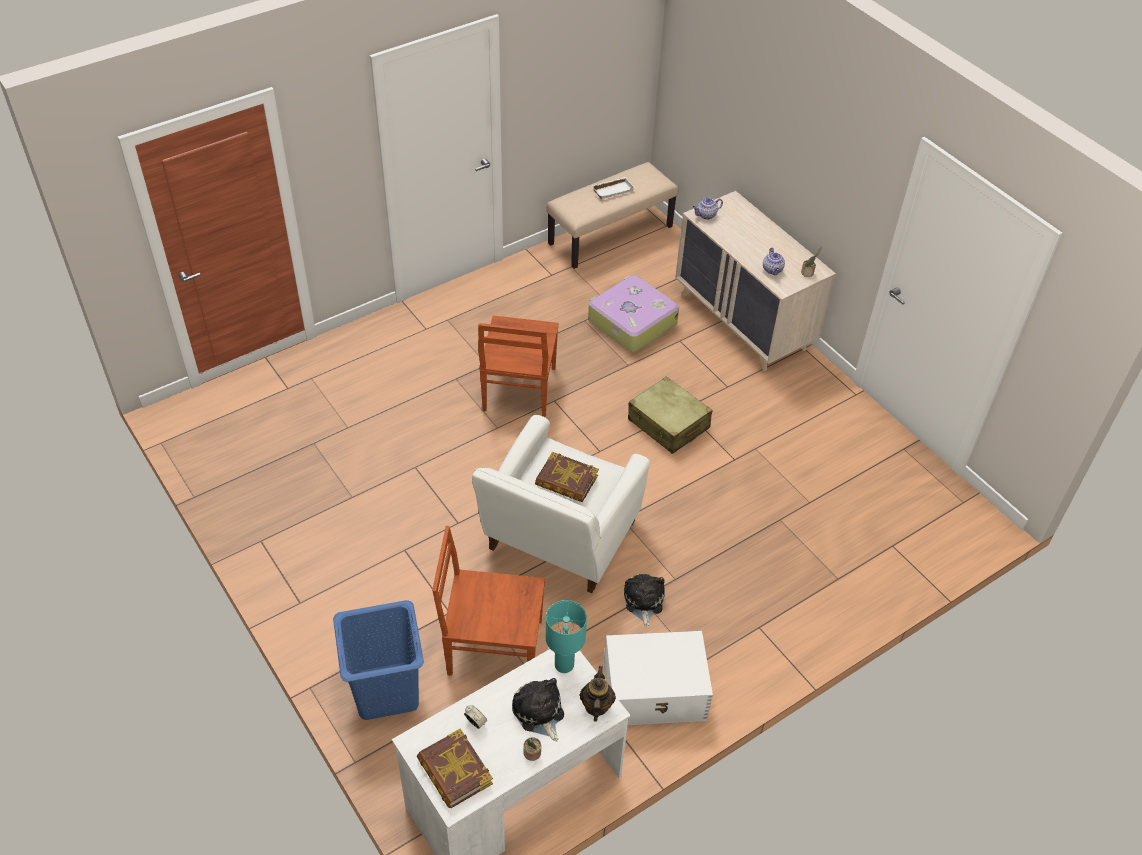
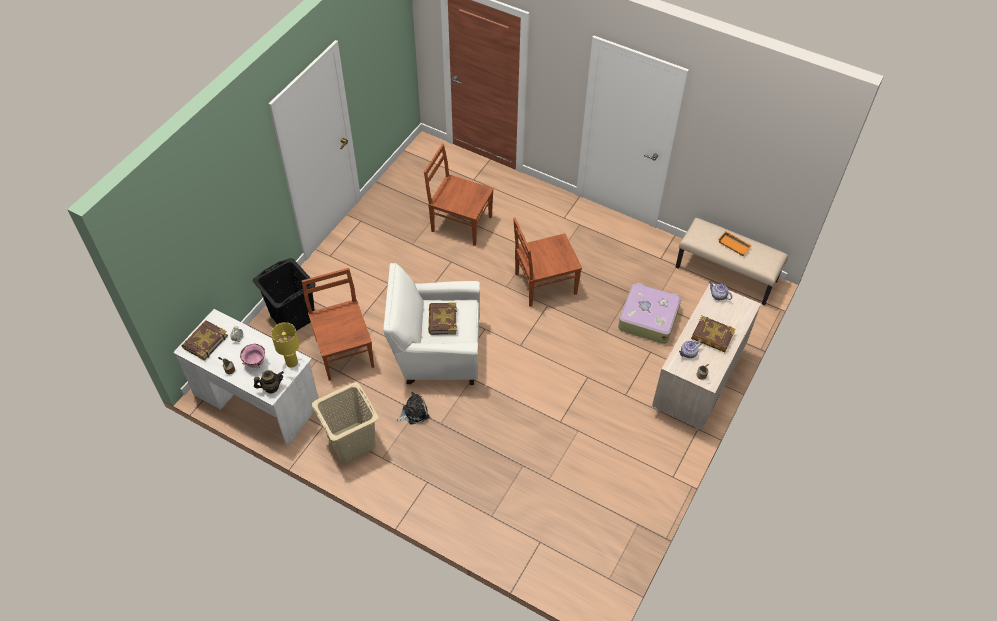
camera: 65 degrees right, 5 degrees up
(355, 432) = (460, 223): none -> brown chair
(387, 691) = (293, 317): blue laundry basket -> black laundry basket
(539, 713) = (255, 363): plush toy -> pink bowl
(563, 665) = (291, 362): turquoise table lamp -> yellow table lamp
(612, 190) = (734, 245): white tray -> orange tray
(655, 691) = (352, 442): white storage box -> beige laundry basket
(668, 424) = (567, 373): beige suitcase -> none
(759, 243) = (712, 336): none -> book

